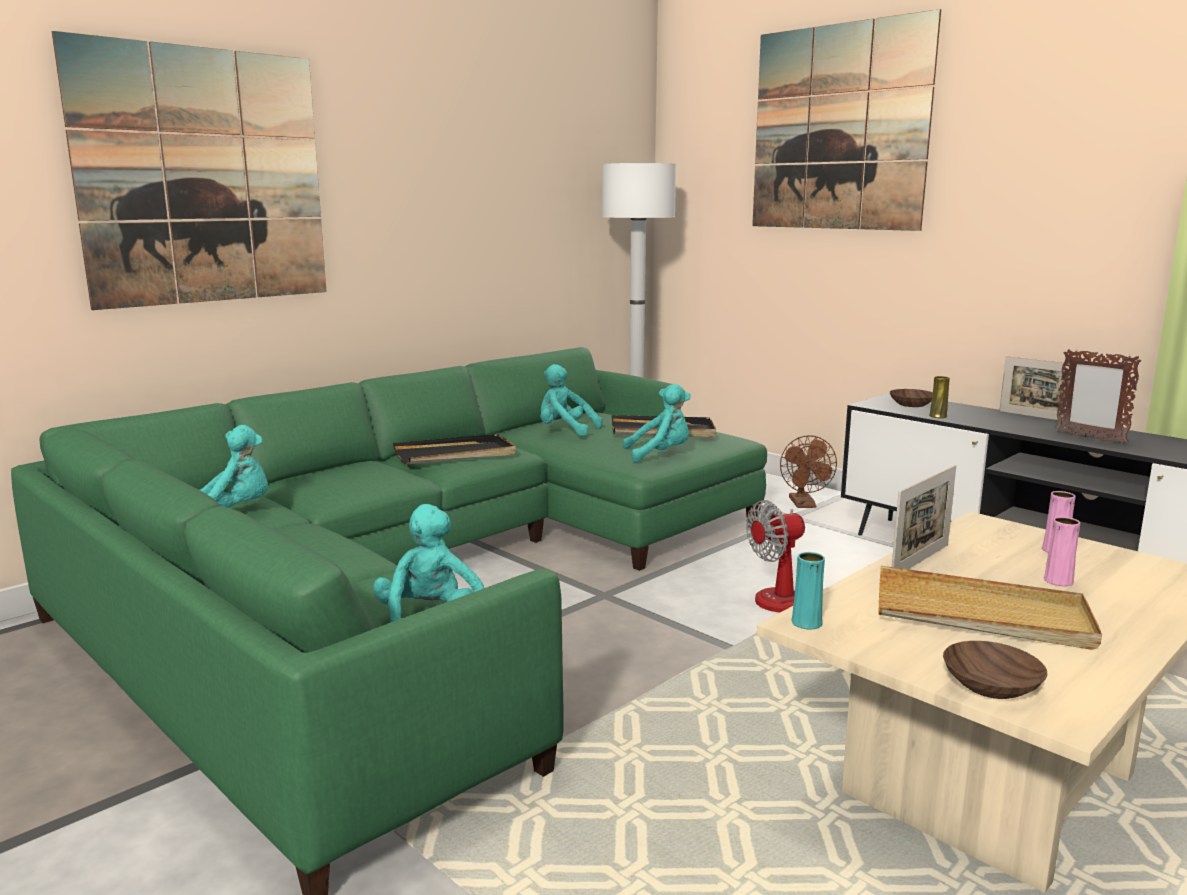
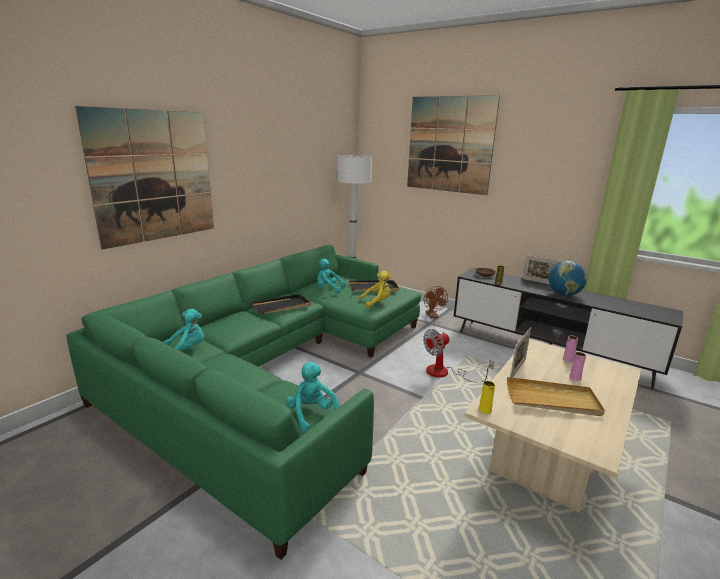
camera: 10 degrees left, 5 degrees up
(660, 454) = (377, 302): turquoise plush toy -> yellow plush toy
(806, 623) = (485, 410): turquoise vase -> yellow vase
(993, 686) = (570, 440): brown bowl -> none
(1089, 438) = (564, 294): picture frame -> globe

